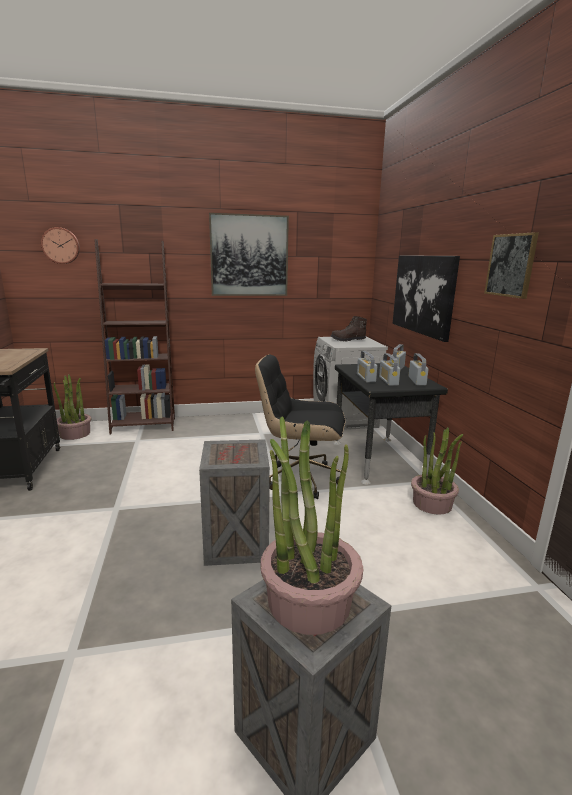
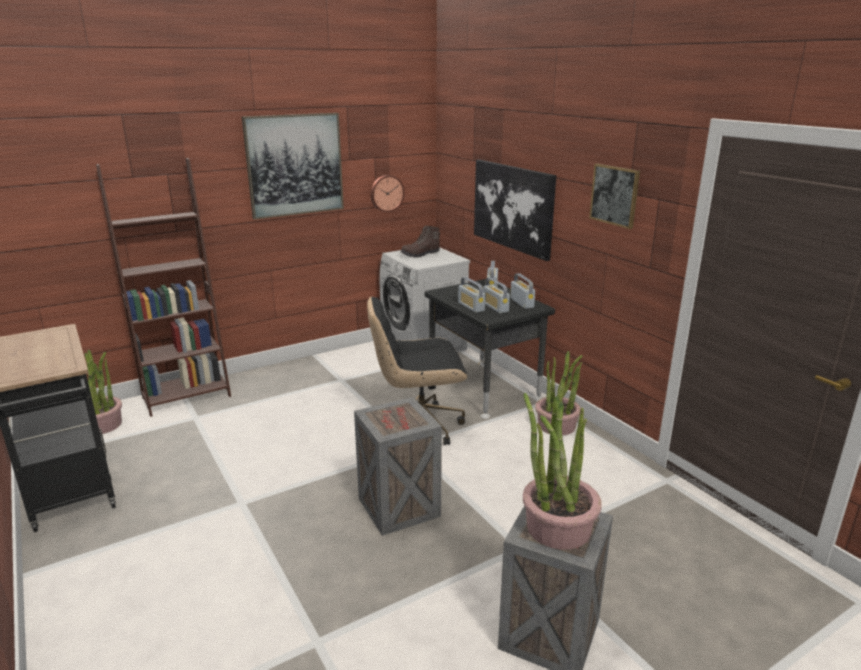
camera: 20 degrees left, 5 degrees up
(61, 245) = (44, 176): wall clock -> wall clock (386, 193)

